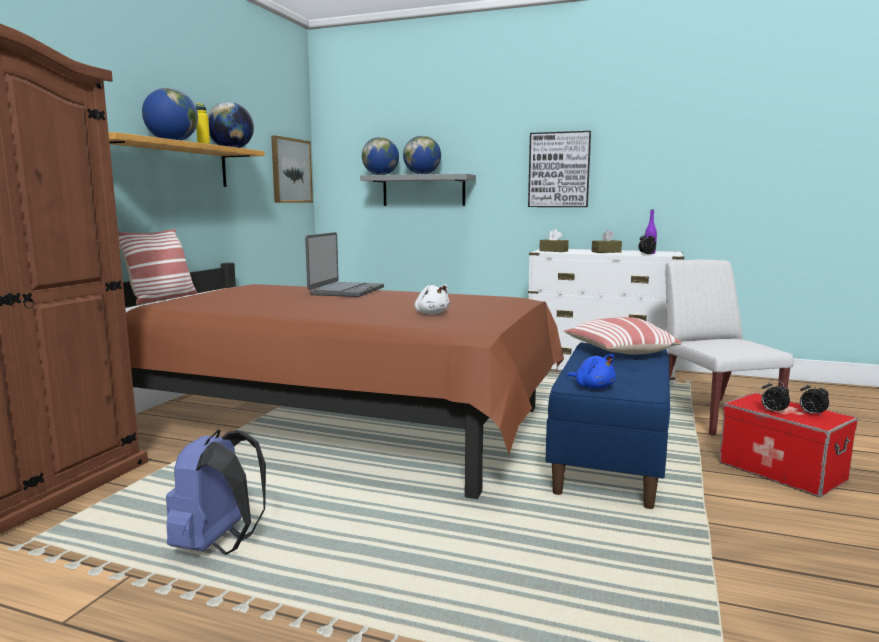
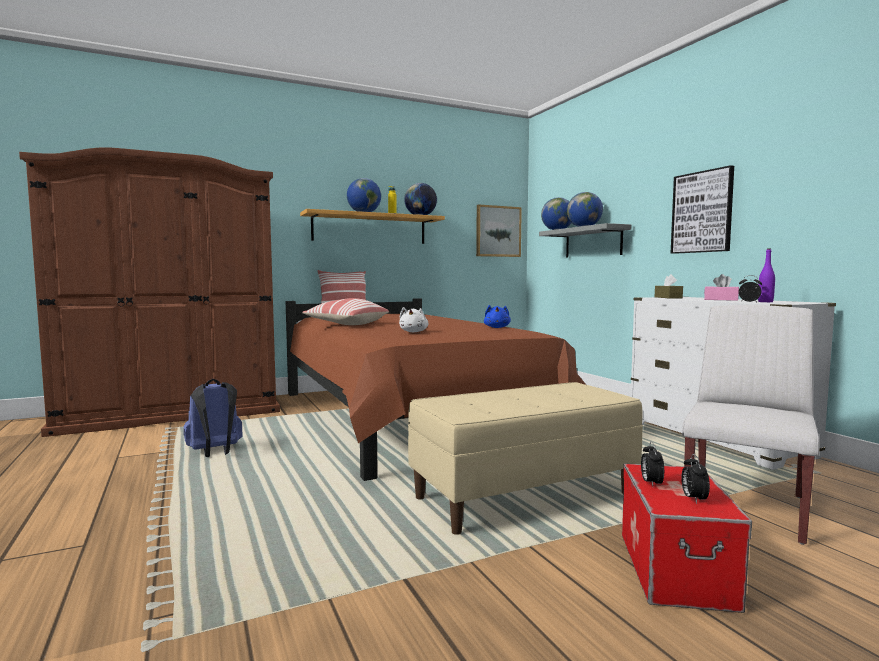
camera: 45 degrees right, 5 degrees down
(346, 291) = (440, 319): laptop -> none
(593, 387) = (445, 404): blue plush toy -> blue plush toy (497, 327)
(606, 252) = (721, 299): brown tissue box -> pink tissue box
(609, 458) = (524, 495): blue bench -> beige bench
(618, 353) = (574, 393): pillow -> pillow (346, 324)

